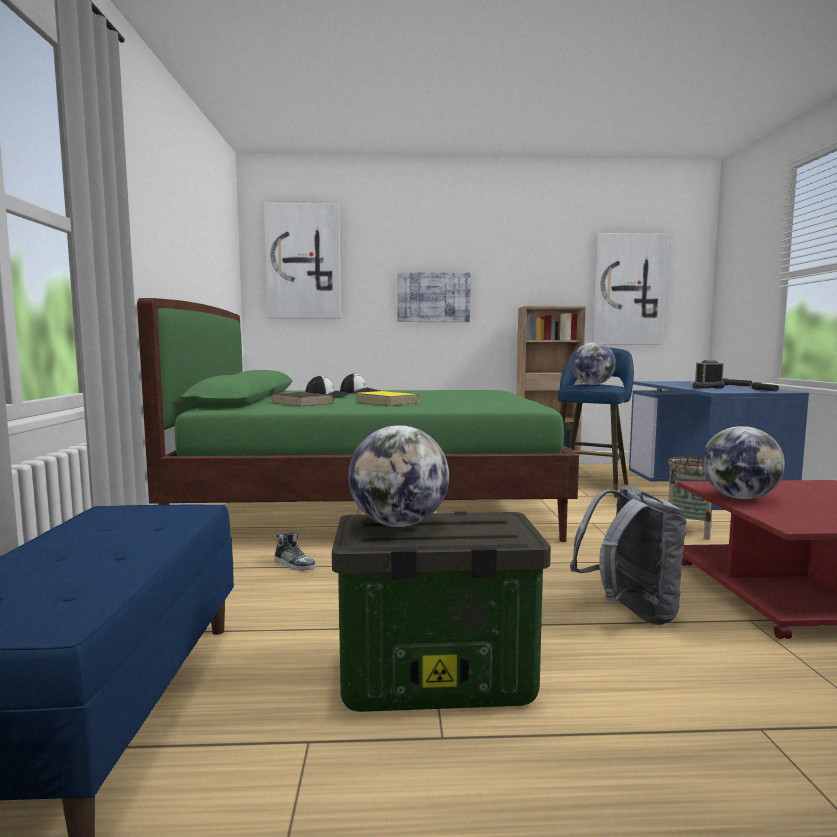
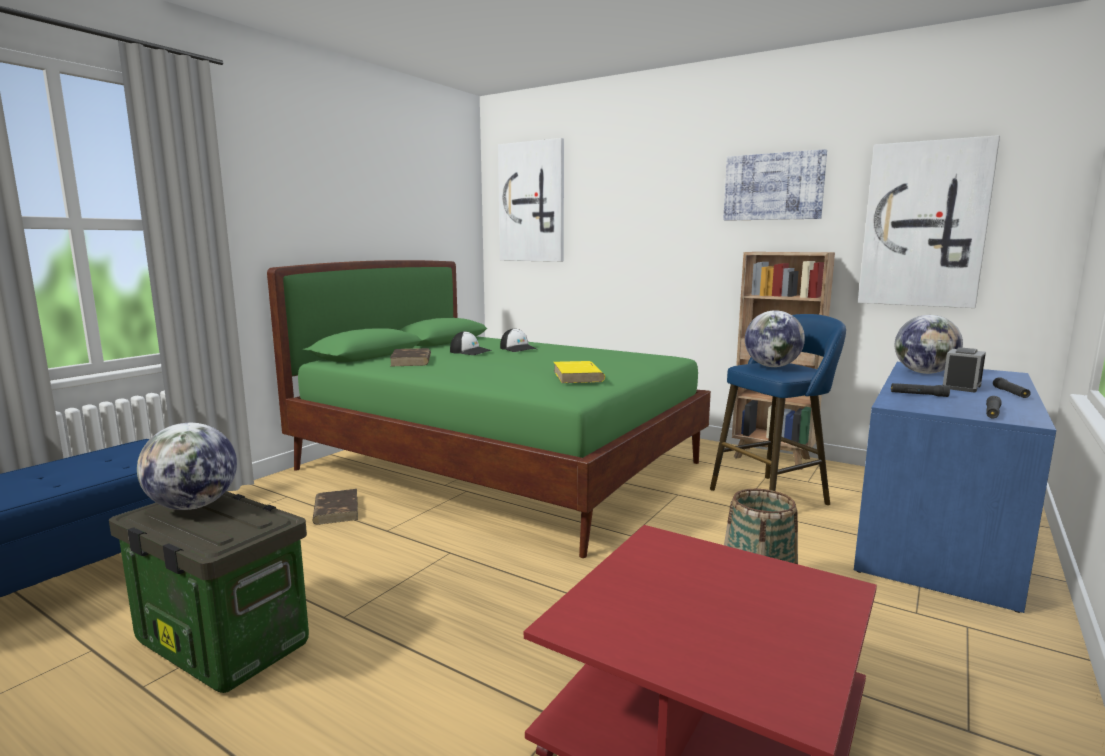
camera: 35 degrees right, 5 degrees up
(294, 564) = (336, 510): shoe -> brown book
(388, 402) = (471, 369): yellow book -> yellow book (578, 376)
(433, 297) = (656, 238): picture -> picture (773, 187)
(630, 612) = (468, 656): grey backpack -> none
(739, 497) = (636, 568): globe -> globe (924, 373)

